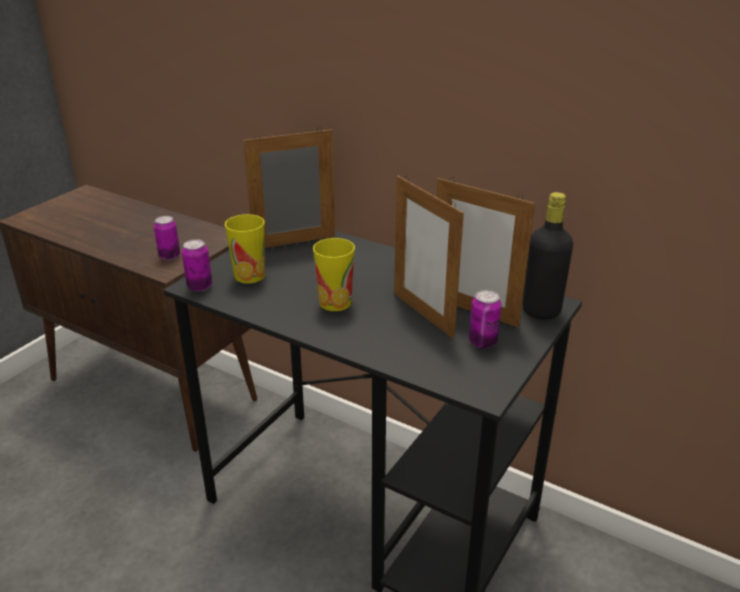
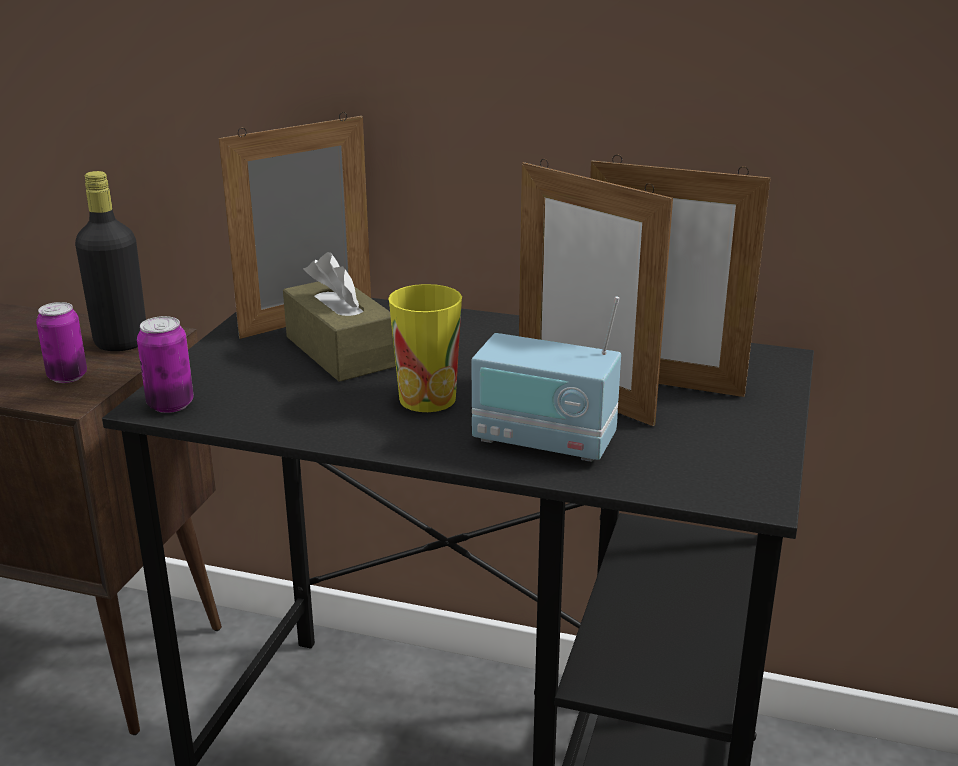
camera: 15 degrees left, 5 degrees down
(249, 275) = (254, 377): cup -> none
(303, 265) = (341, 351): none -> brown tissue box
(385, 339) = (543, 441): none -> radio
(482, 342) = (702, 424): can -> none
(541, 311) = (763, 370): black bottle -> black bottle (121, 343)

